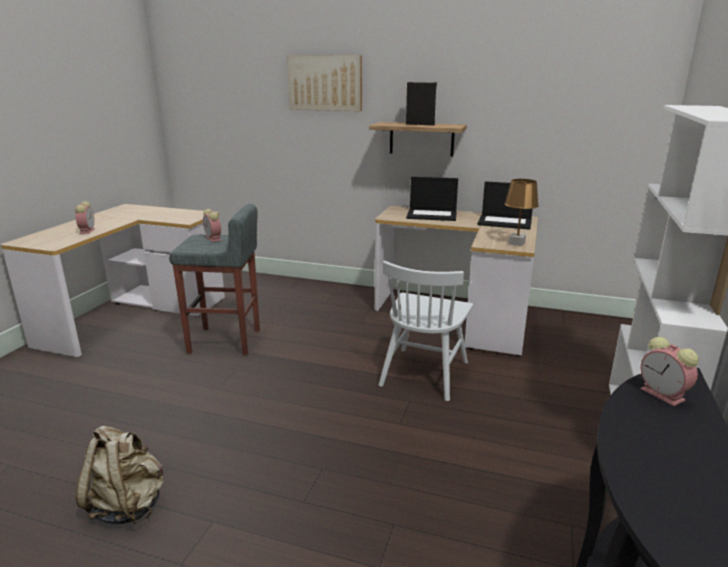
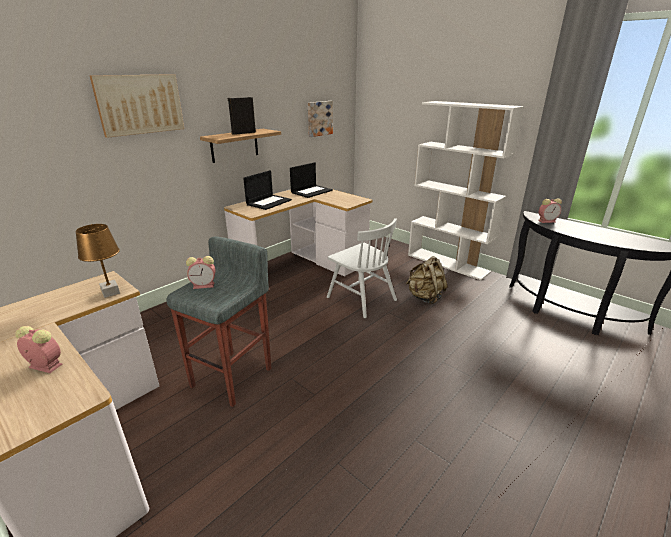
camera: 65 degrees left, 5 degrees up
(128, 505) = (455, 469): beige backpack -> beige backpack (425, 297)
(516, 243) = (353, 198): brown table lamp -> brown table lamp (110, 292)
(577, 124) = (319, 118): none -> picture

